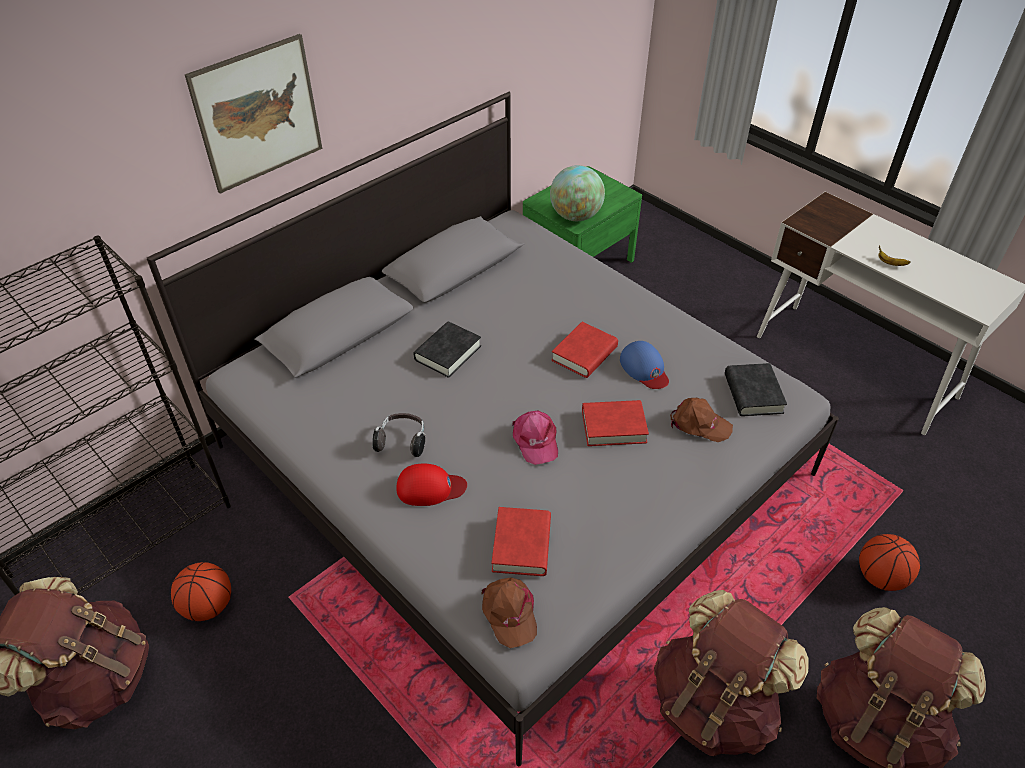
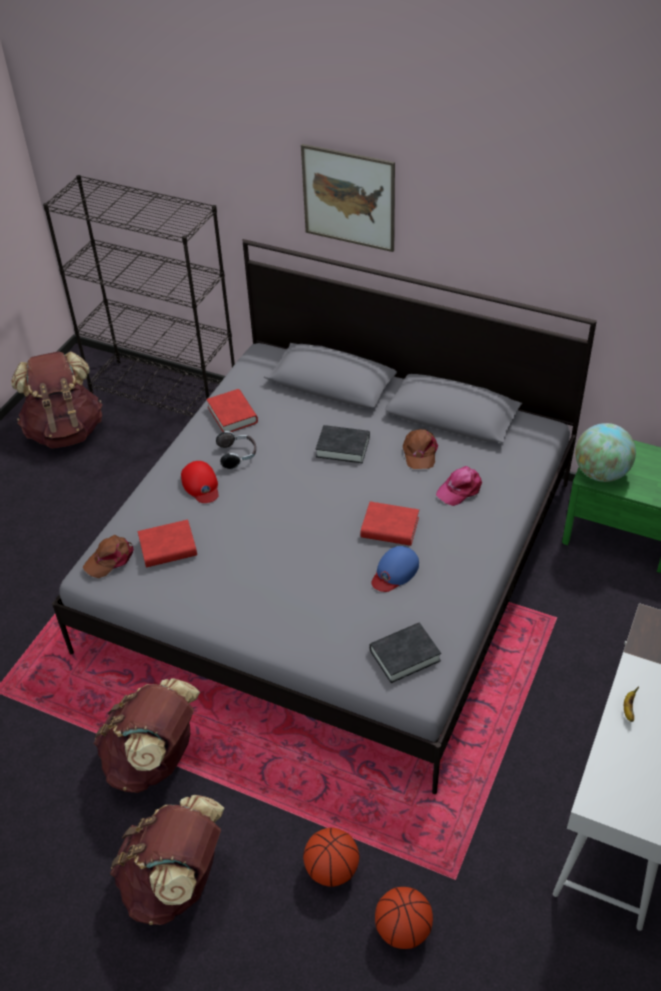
camera: 70 degrees right, 0 degrees up
(208, 606) = (131, 455): basketball -> basketball (403, 929)
(535, 440) = (273, 525): pink cap -> pink cap (460, 489)
(613, 426) = (313, 569): red book -> red book (232, 415)
(699, 424) = (344, 624): brown cap -> brown cap (419, 452)

